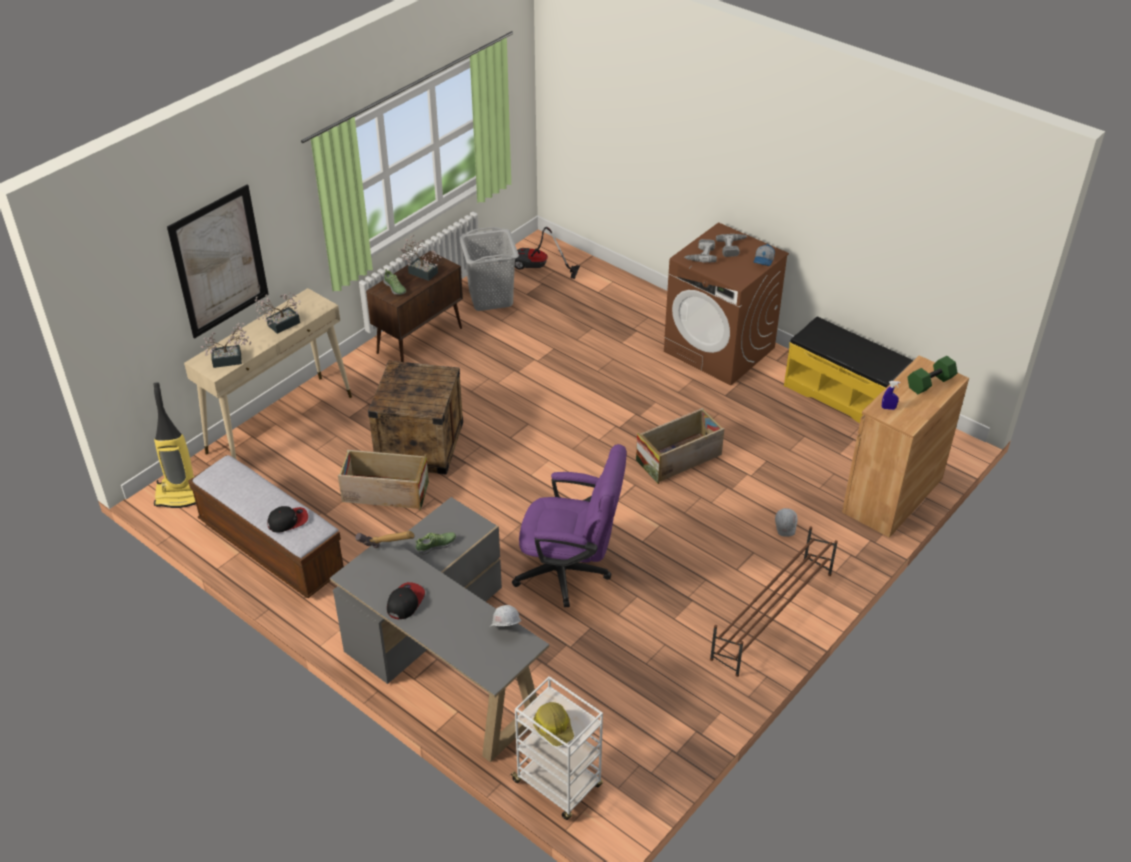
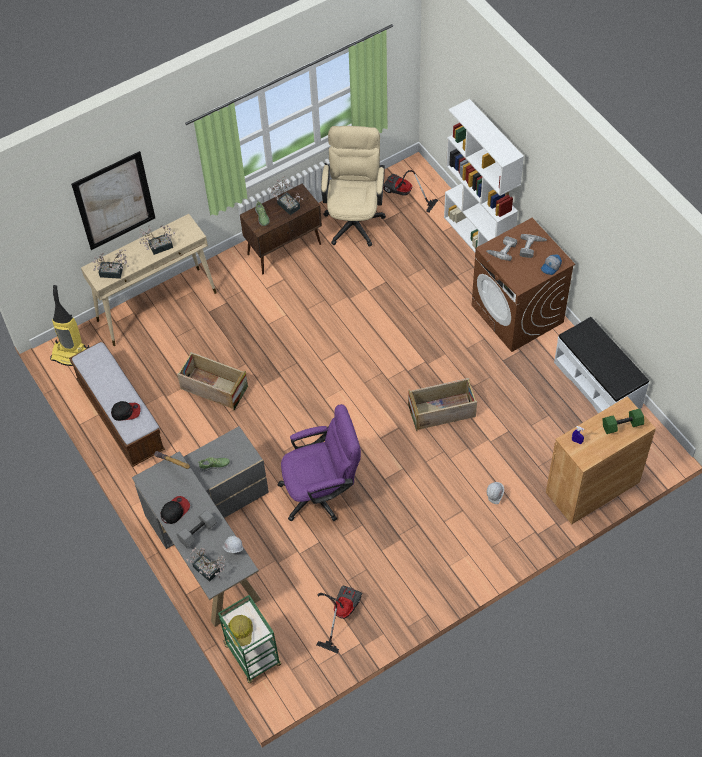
camera: 20 degrees right, 15 degrees up
(419, 444) = (252, 350): crate -> none
(447, 620) = (197, 533): none -> grey dumbbell
(481, 662) = (208, 571): none -> potted plant
(491, 298) = (354, 218): grey laundry basket -> beige office chair
(558, 784) = (253, 656): white cart -> green cart
(570, 573) = (322, 492): purple office chair -> purple office chair turned 45 degrees counterclockwise
(642, 292) = (478, 239): none -> white bookcase
(654, 703) = (340, 614): none -> vacuum cleaner
(771, 616) = (452, 567): brown shoe rack -> none
(843, 396) = (598, 384): yellow bench -> white bench

